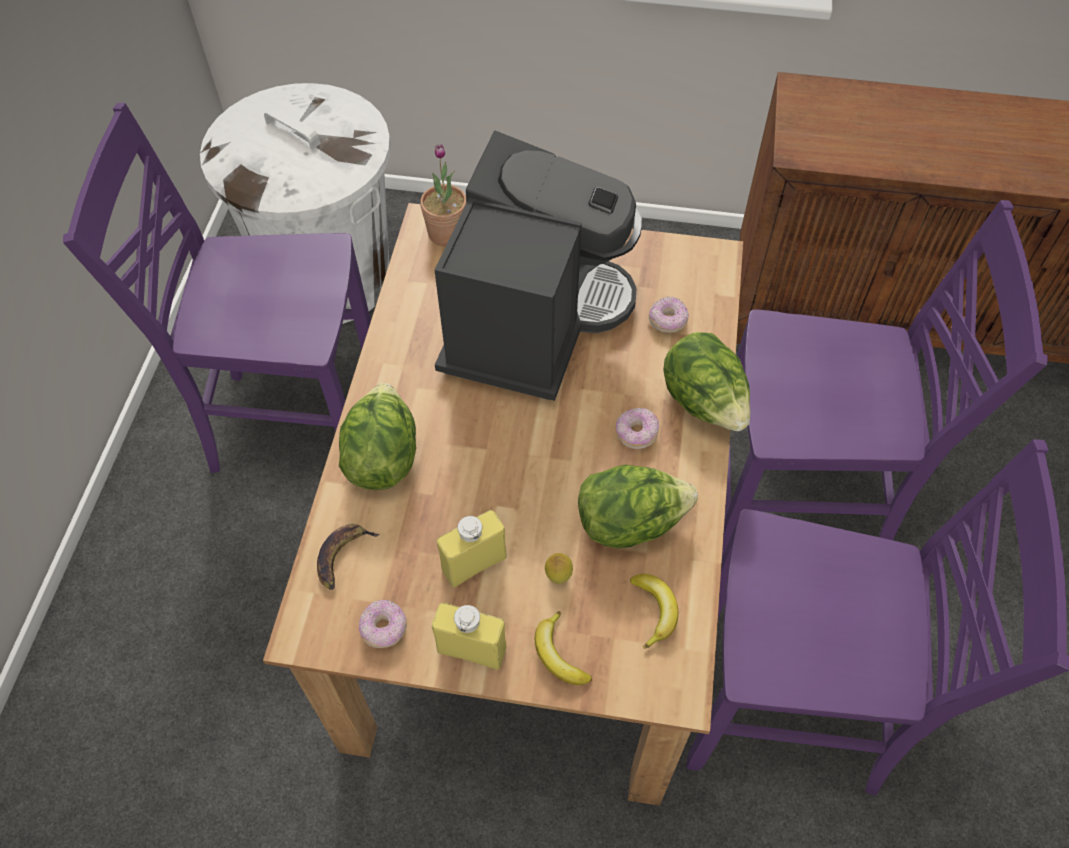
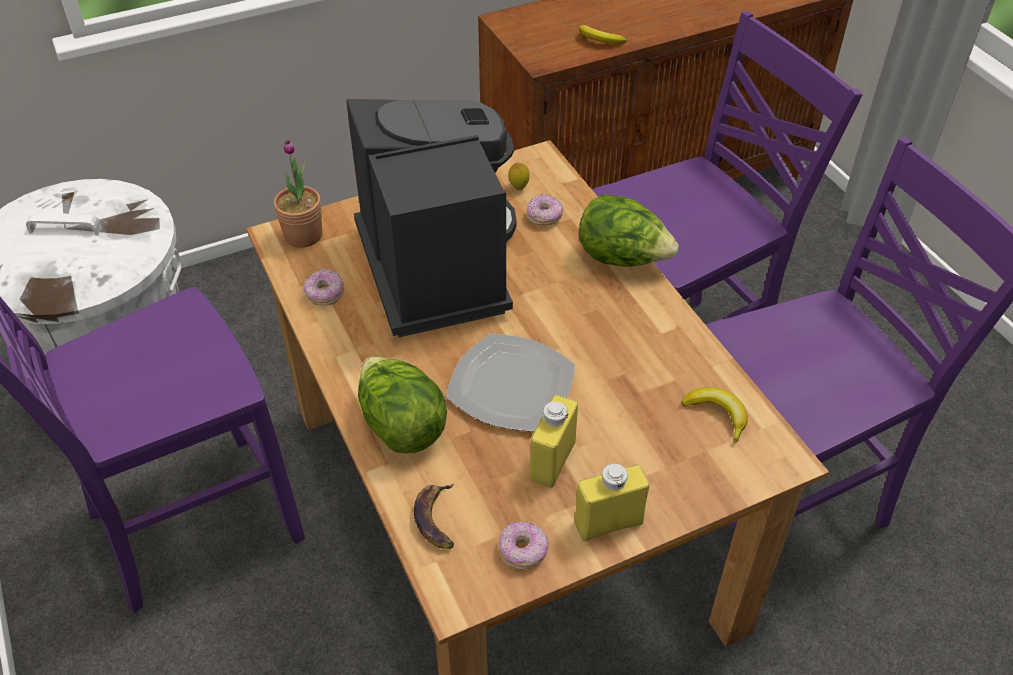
camera: 35 degrees left, 10 degrees down
(501, 472) = (512, 385): none -> plate
(558, 576) = (626, 432): lemon -> lemon (518, 187)
(559, 654) = (677, 486): banana -> banana (599, 40)
(630, 522) = (644, 366): lettuce -> none
(636, 433) = (592, 304): donut -> donut (324, 294)

